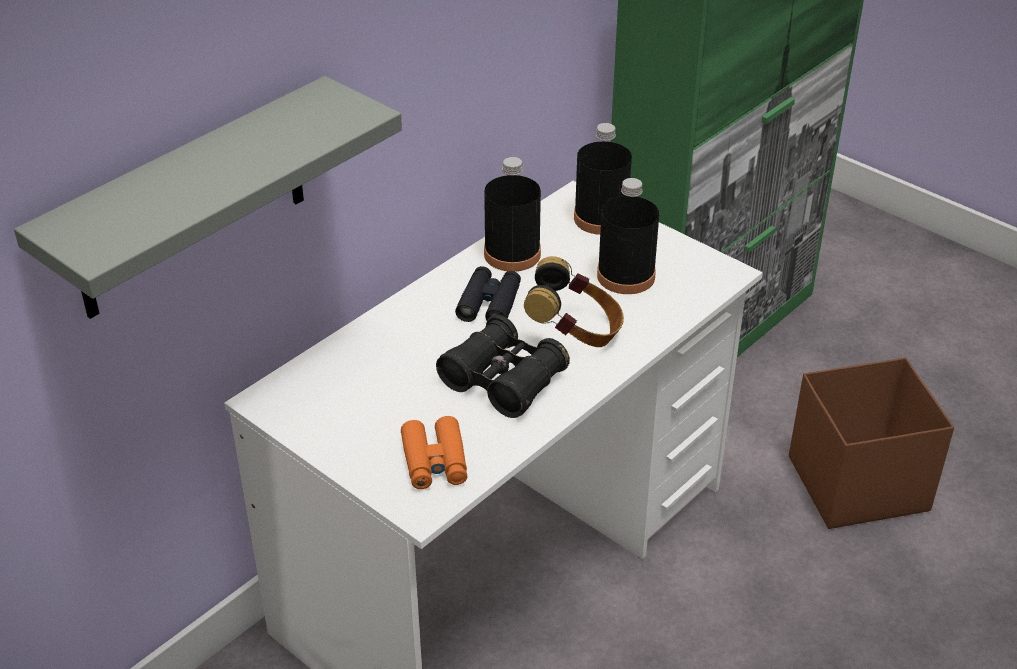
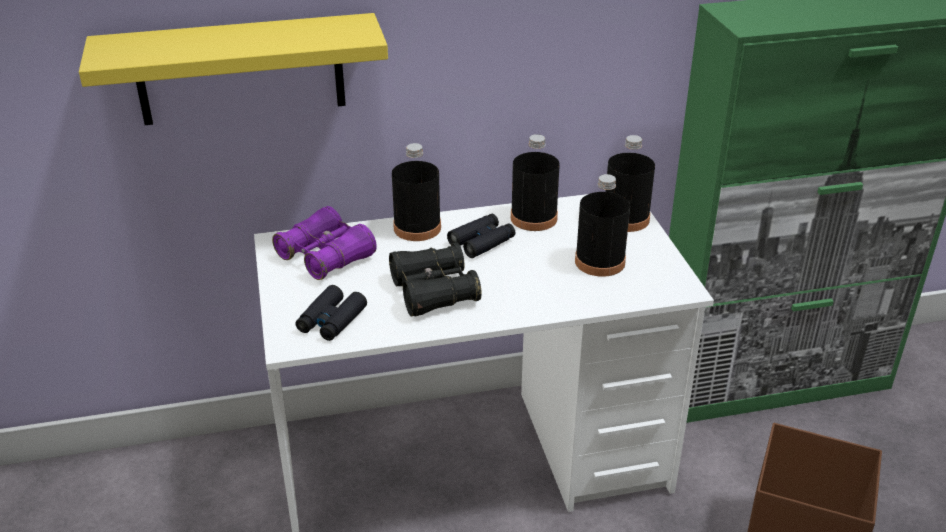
camera: 35 degrees right, 5 degrees down
(190, 201) = (240, 70): grey shelf -> yellow shelf
(342, 393) = (325, 256): none -> purple binoculars
(404, 316) = (417, 228): none -> black bottle
(435, 461) = (331, 320): orange binoculars -> black binoculars
(575, 332) = (519, 283): headphones -> none

